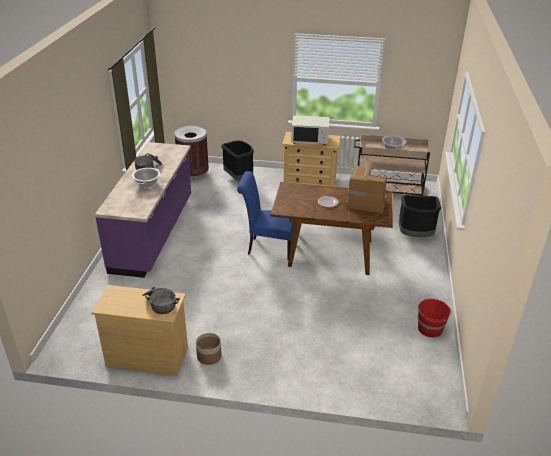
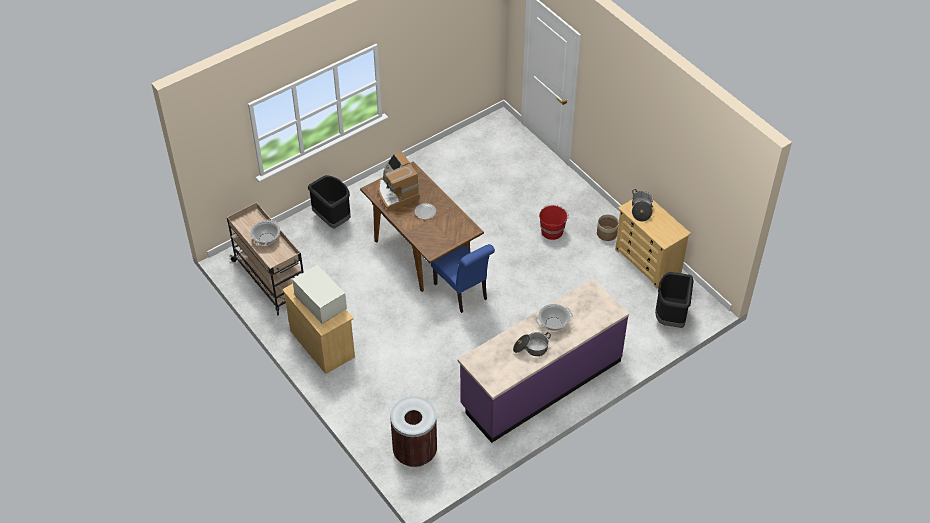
camera: 135 degrees left, 15 degrees up
(239, 178) = (378, 406): black trash can -> black trash can (670, 317)
(430, 329) = (444, 154): red bucket -> red bucket (552, 231)

